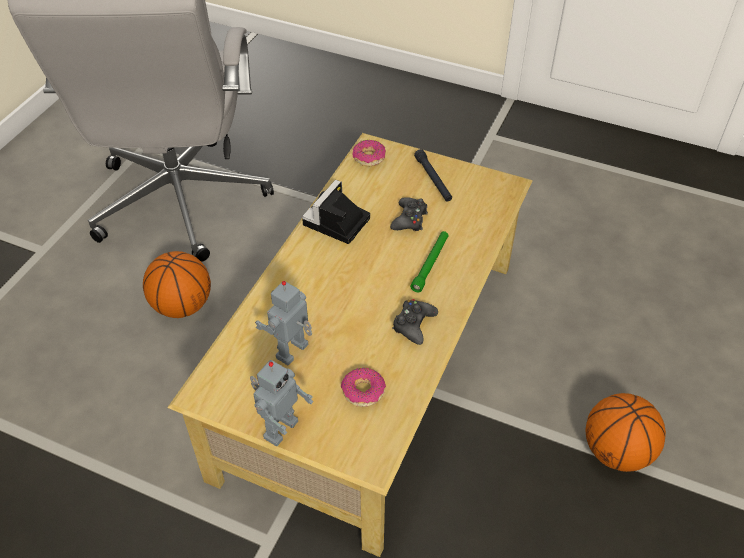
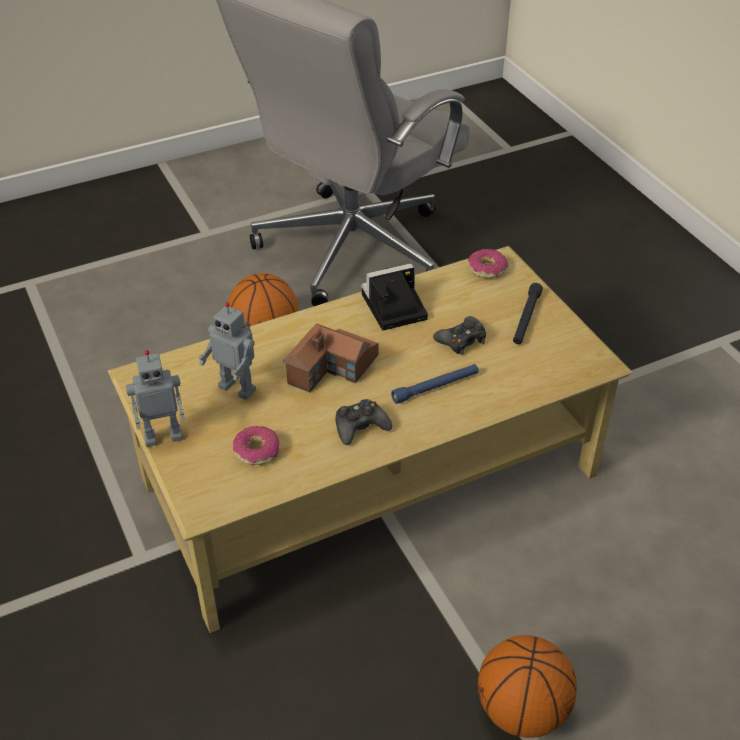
camera: 40 degrees right, 5 degrees down
(293, 352) = (238, 387): toy robot -> toy robot turned 135 degrees counterclockwise
(345, 294) = (332, 368): none -> toy house
(430, 264) = (435, 387): green flashlight -> blue flashlight

